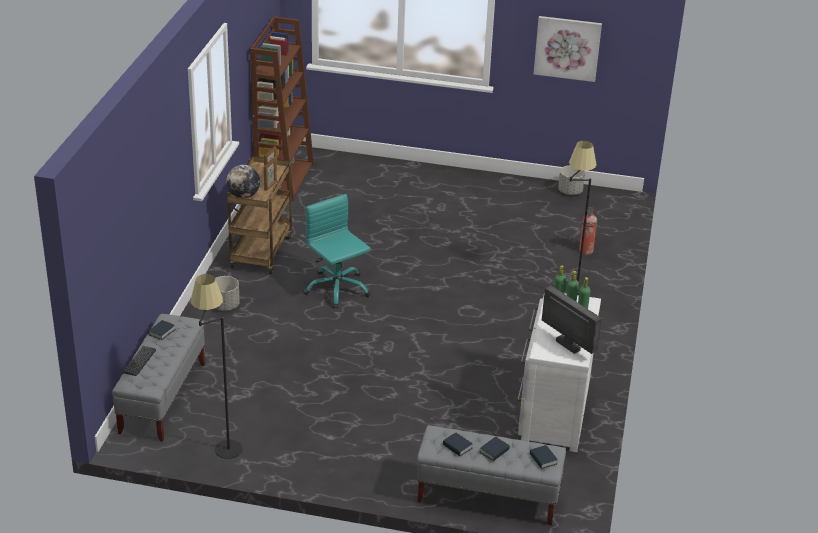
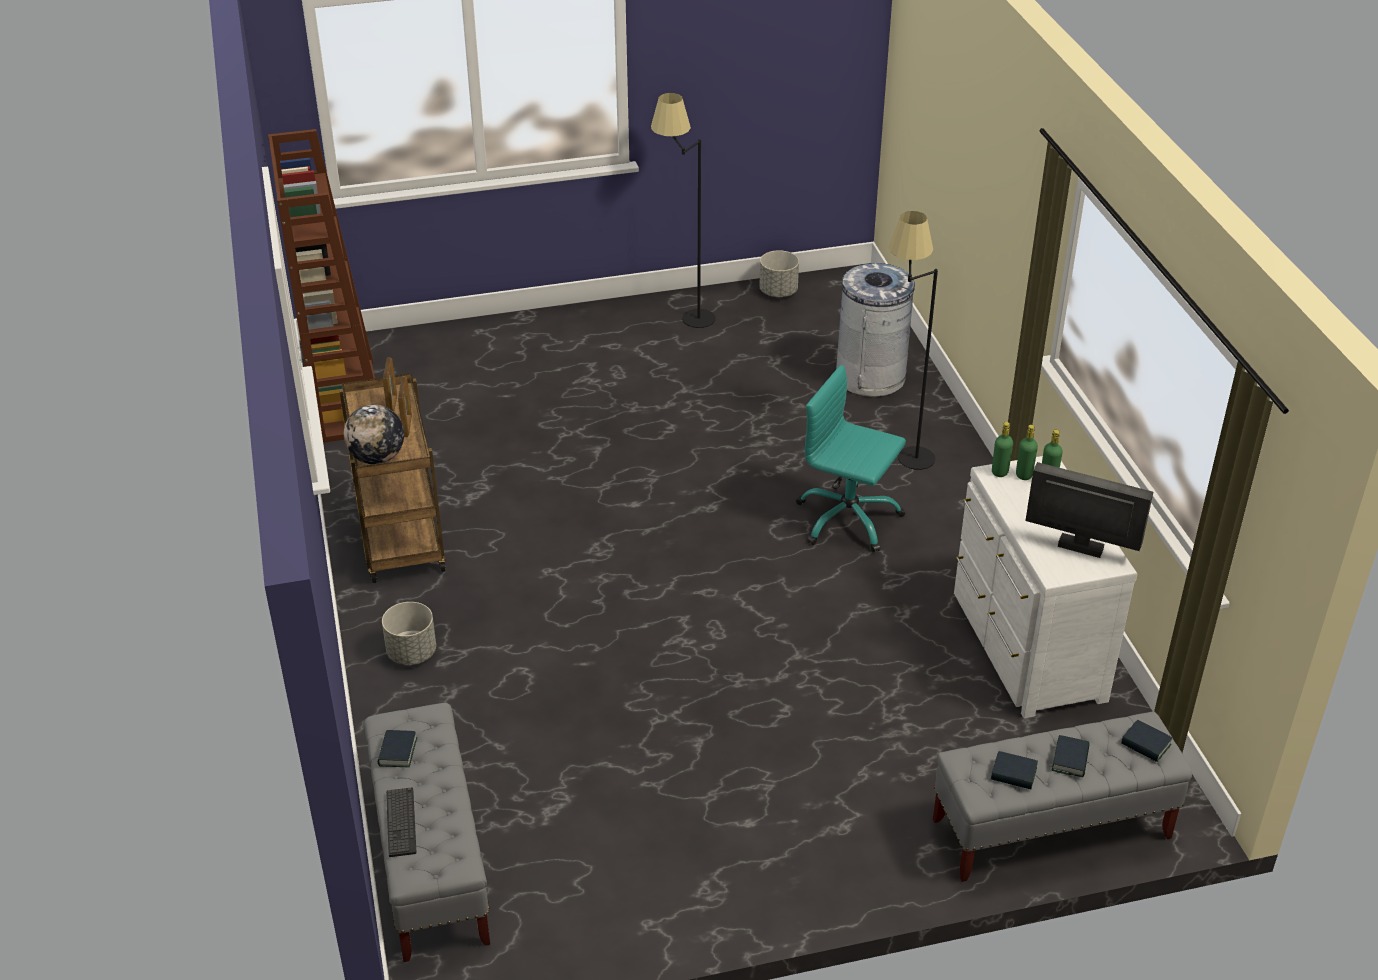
camera: 25 degrees left, 5 degrees up
(220, 443) = (586, 907): black floor lamp -> black floor lamp (683, 316)
(337, 289) = (566, 561): turquoise office chair -> turquoise office chair (847, 519)
(567, 48) = (746, 71): picture -> none
(585, 251) = (870, 377): fire extinguisher -> grey trash can

